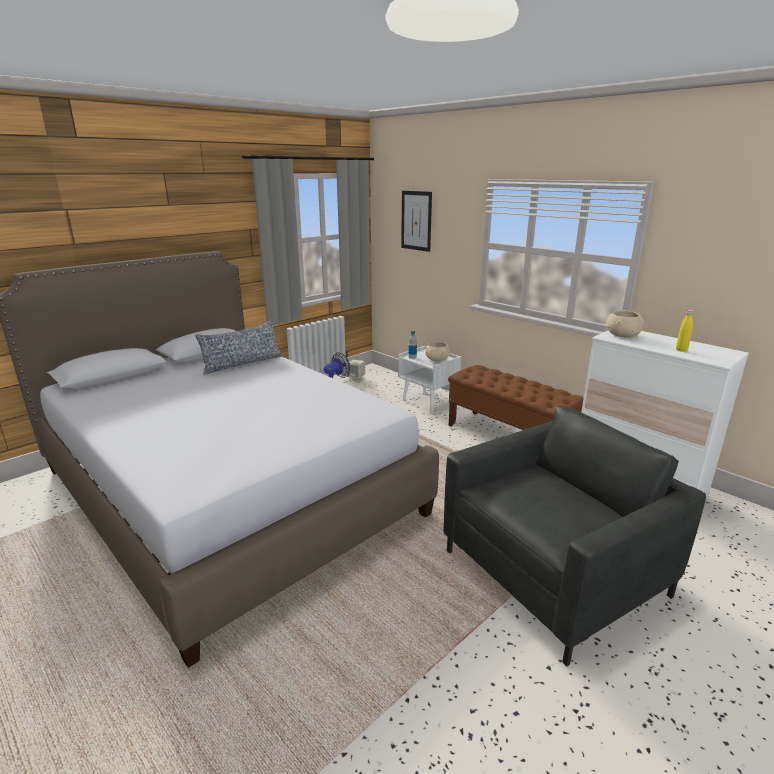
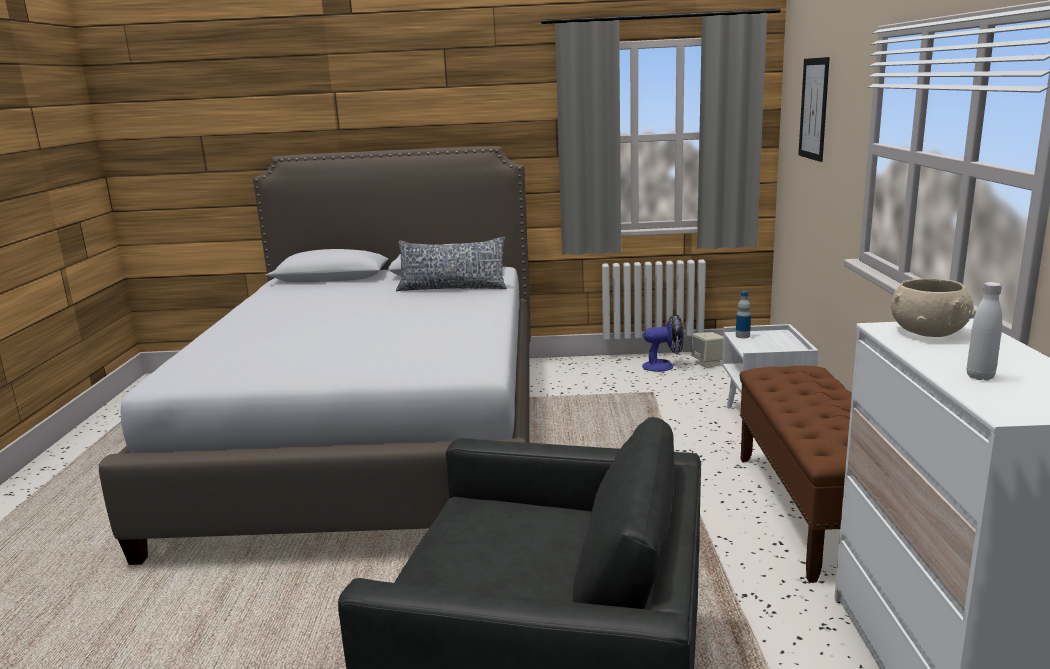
camera: 45 degrees right, 5 degrees down
(436, 359) = (774, 347): beige bowl -> none
(681, 350) = (980, 377): yellow bottle -> white bottle

